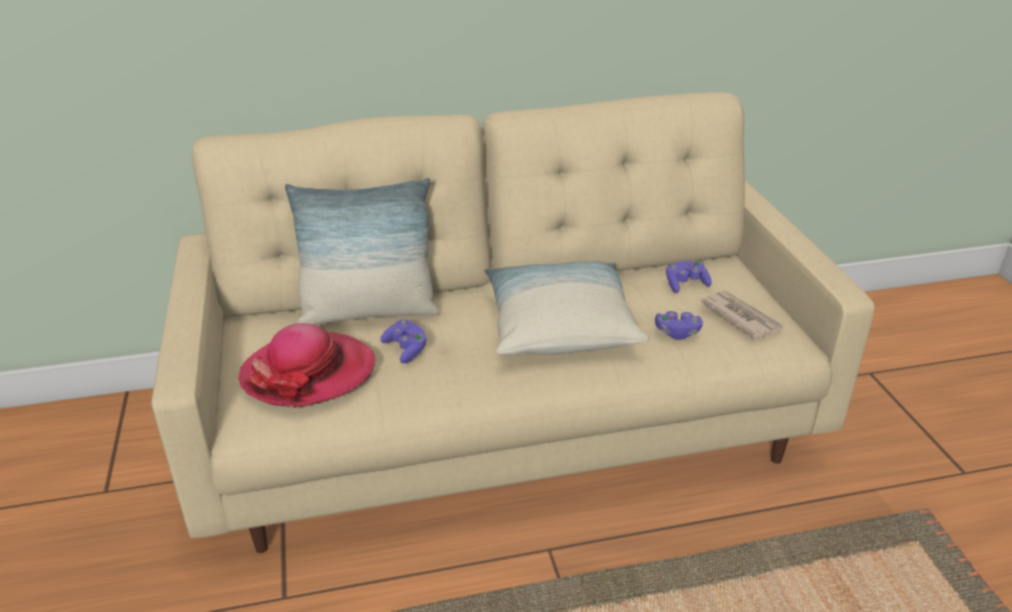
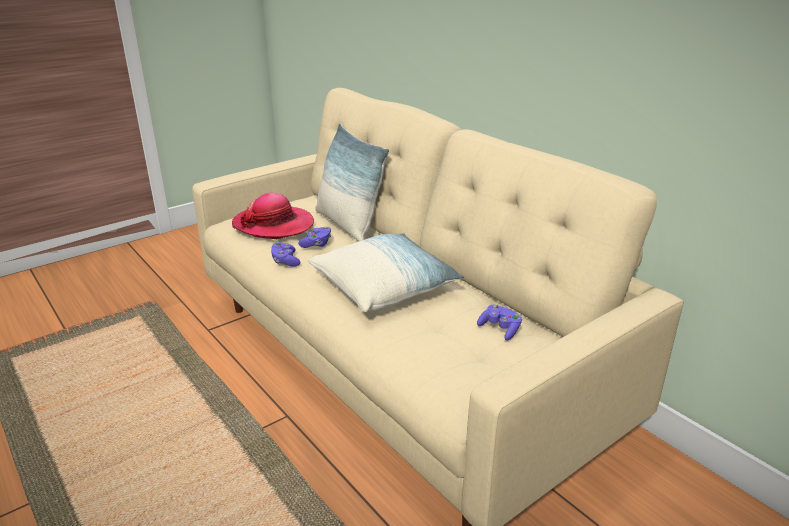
camera: 65 degrees right, 5 degrees down
(677, 333) = (417, 337): purple game controller -> purple game controller (285, 261)
(740, 317) = (471, 365): newspaper -> none

